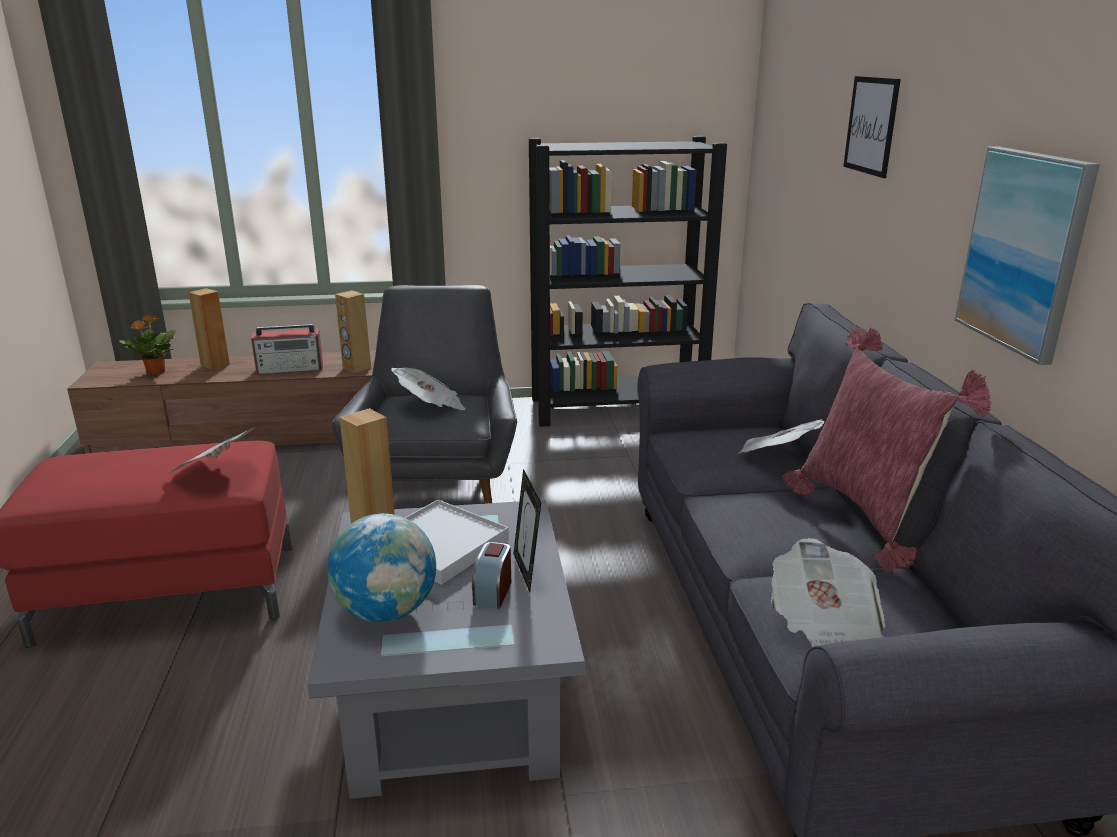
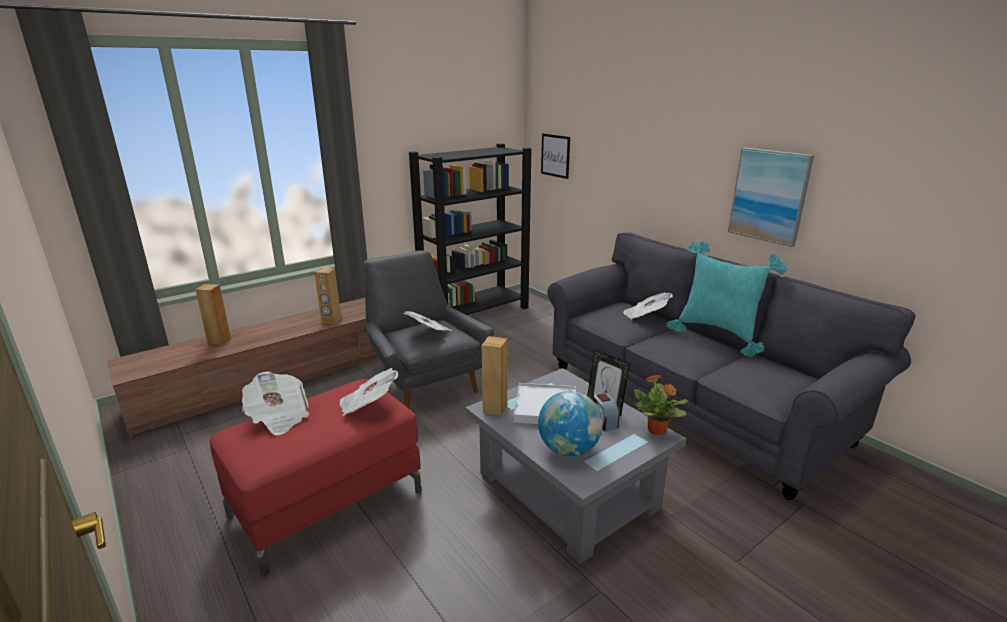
camera: 30 degrees left, 0 degrees up
(155, 372) = (175, 356): potted plant -> potted plant (657, 430)
(291, 369) = (284, 331): radio -> none
(824, 628) = (763, 388): newspaper -> newspaper (278, 417)
(864, 526) = (717, 340): red pillow -> turquoise pillow
(871, 125) = (641, 136): picture -> picture (555, 155)

